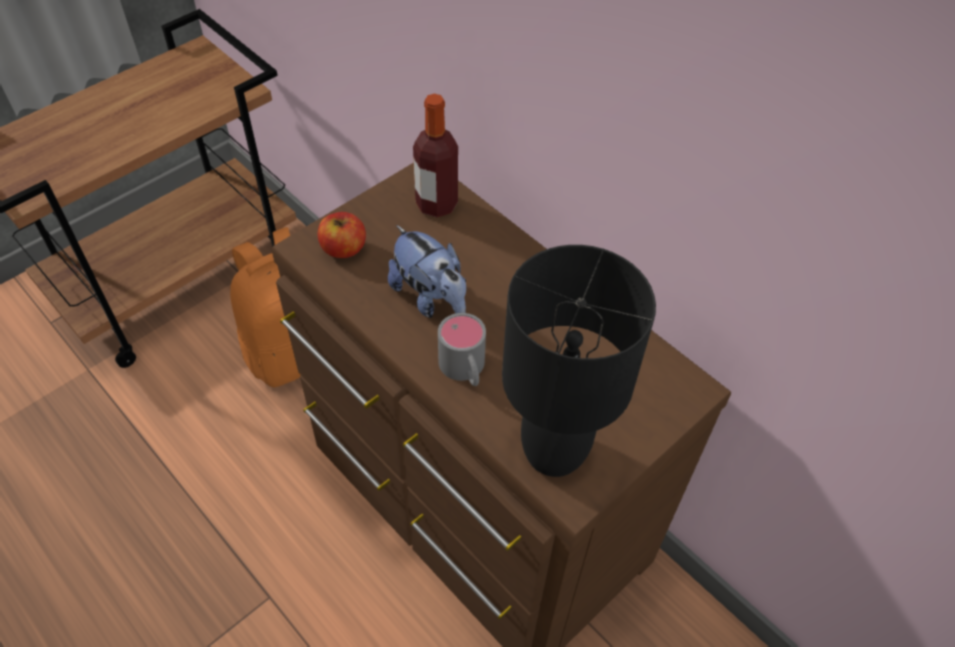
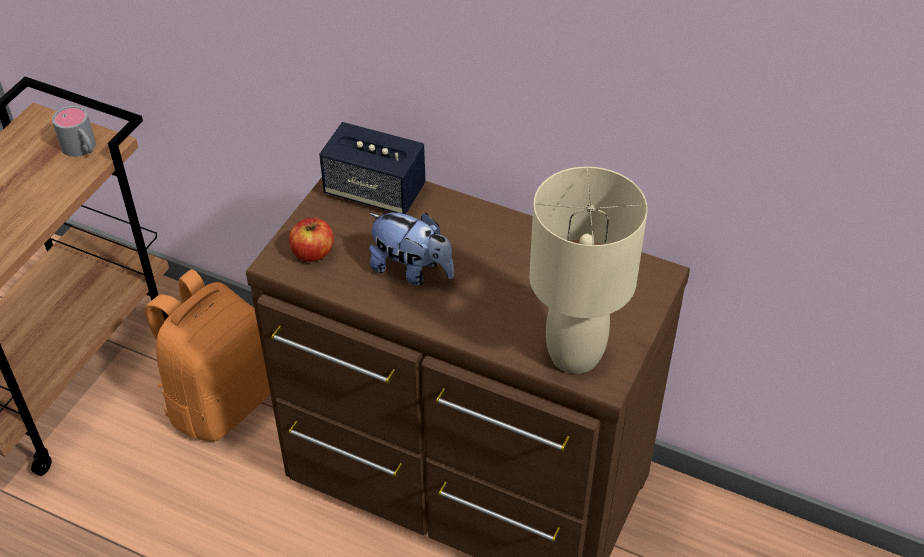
camera: 20 degrees left, 5 degrees down
(436, 204) = (375, 192): bottle -> speaker
(465, 370) = (471, 317): grey mug -> grey mug (82, 149)
(555, 451) = (575, 354): black table lamp -> beige table lamp

